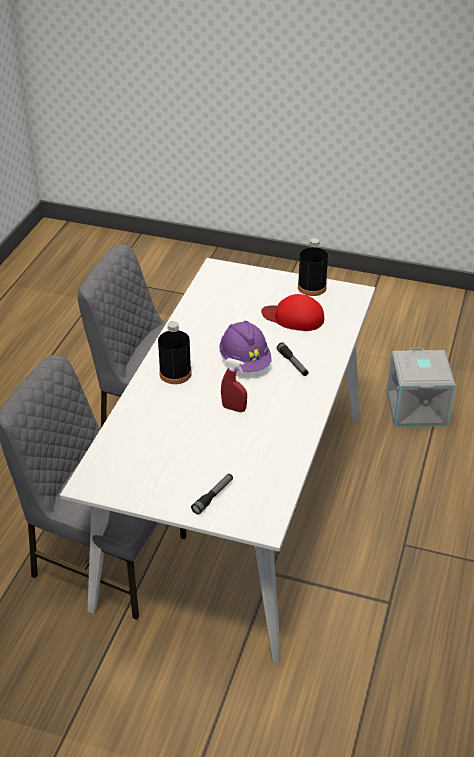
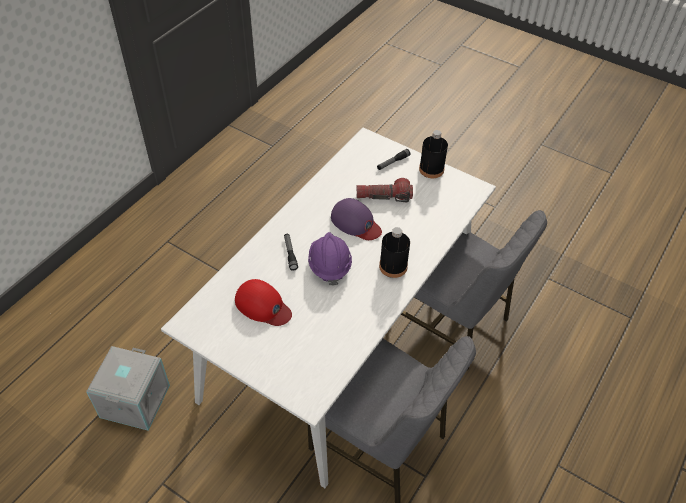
camera: 165 degrees left, 10 degrees up
(210, 446) = (384, 196): none -> flashlight
(234, 408) = (356, 223): red spray bottle -> purple cap
(312, 287) = (224, 343): black bottle -> black bottle (431, 169)

